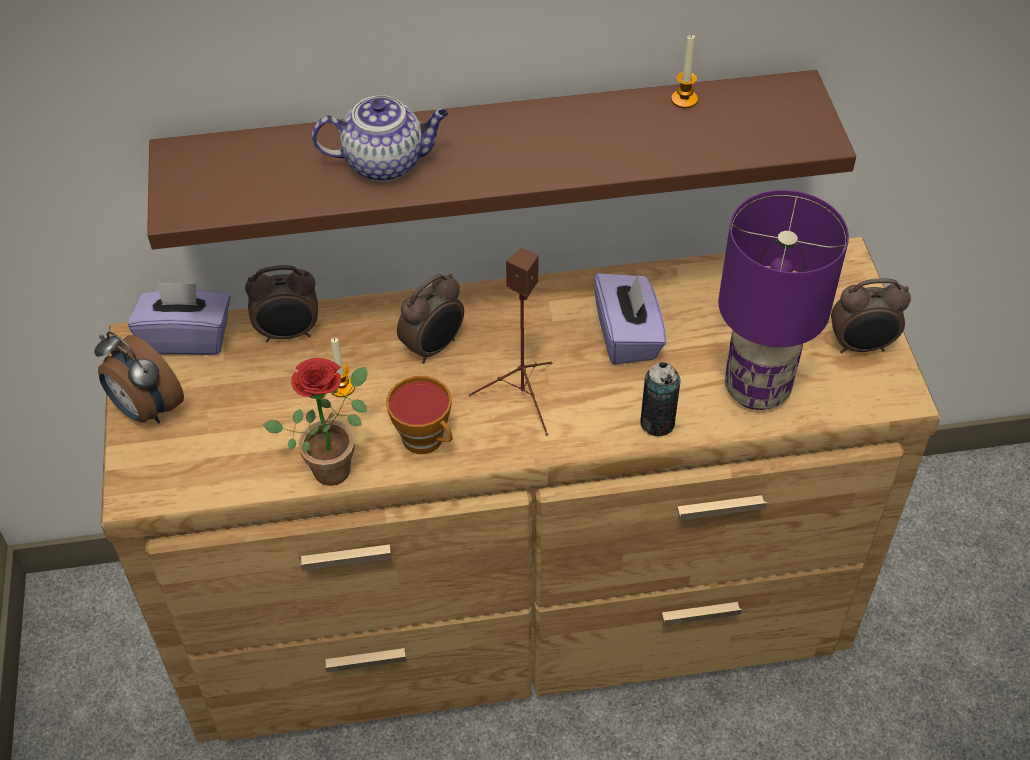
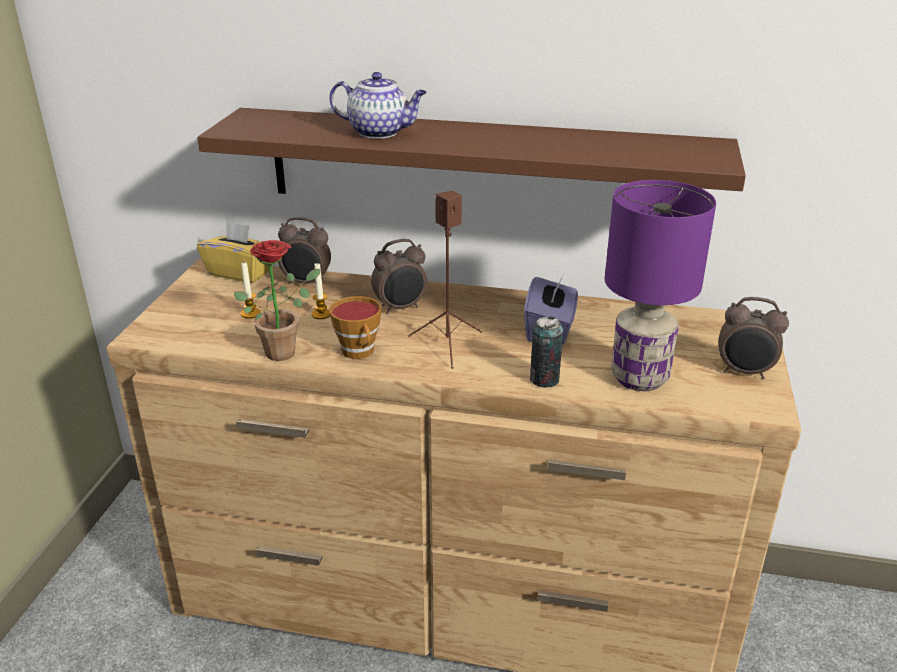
camera: 20 degrees right, 20 degrees down
(146, 409) = (184, 299): alarm clock -> none
(188, 337) = (240, 273): purple tissue box -> yellow tissue box
(684, 99) = (620, 136): candle -> candle (250, 313)

